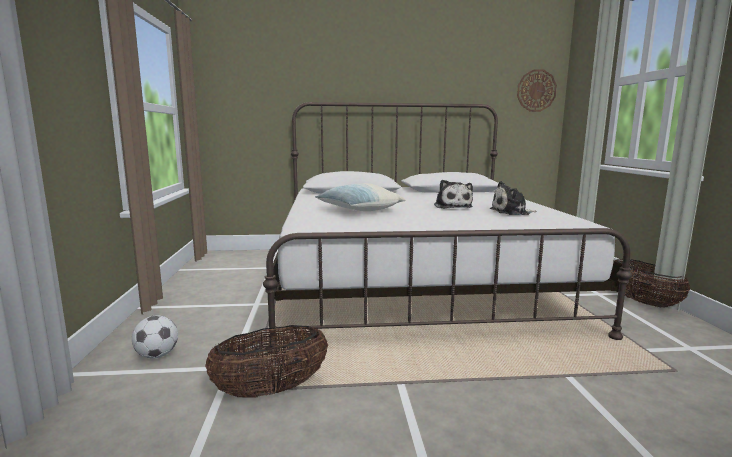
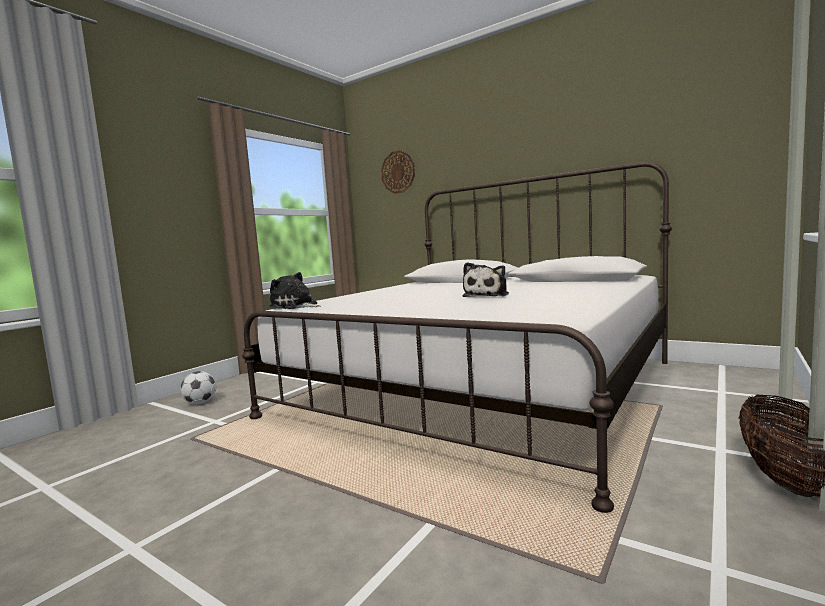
camera: 40 degrees right, 5 degrees down
(271, 390) = (202, 443): basket -> none
(359, 211) = (382, 297): pillow -> none
(512, 212) = (528, 303): plush toy -> plush toy (295, 306)
(536, 90) = (743, 127): wall clock -> wall clock (398, 172)

